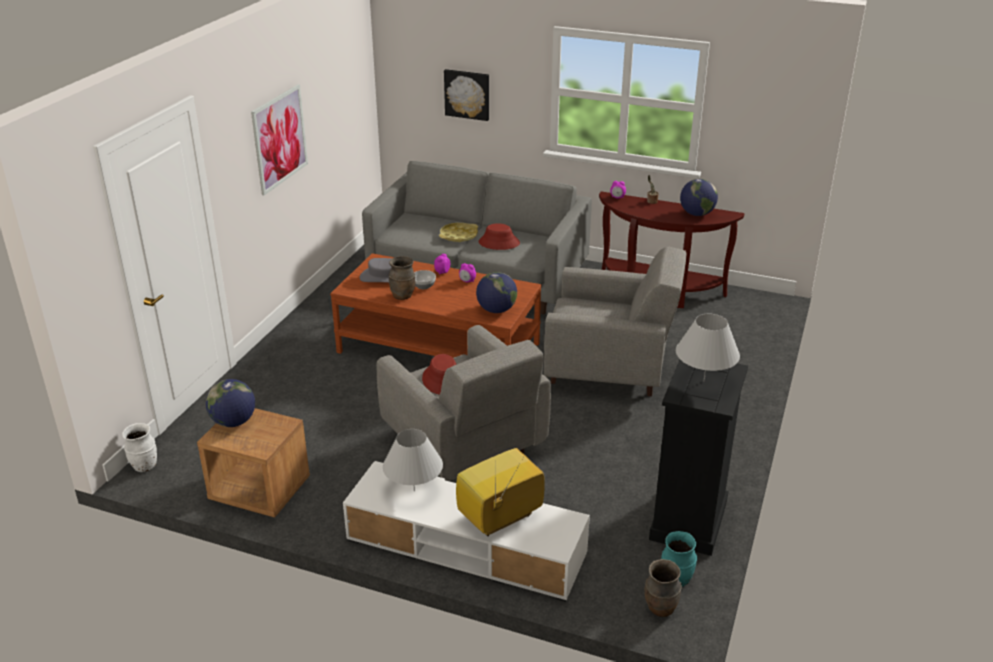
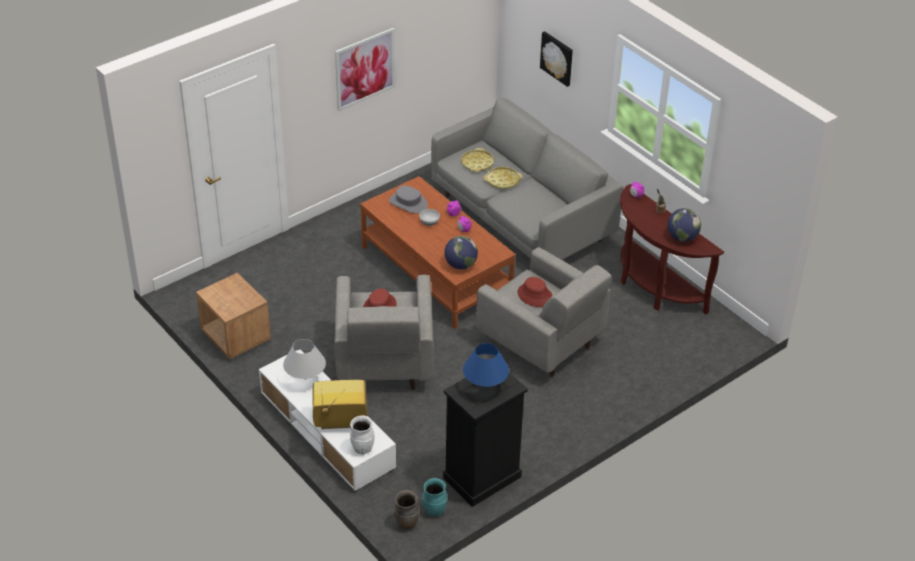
camera: 30 degrees right, 10 degrees up
(144, 466) = (181, 289): white vase -> white vase (362, 448)
(234, 422) = (226, 286): globe -> none
(403, 296) = (407, 226): brown vase -> none
(418, 230) = (477, 163): none -> yellow tray
(499, 243) = (527, 199): red hat -> red hat (534, 295)
(703, 381) = (485, 387): white table lamp -> blue table lamp

